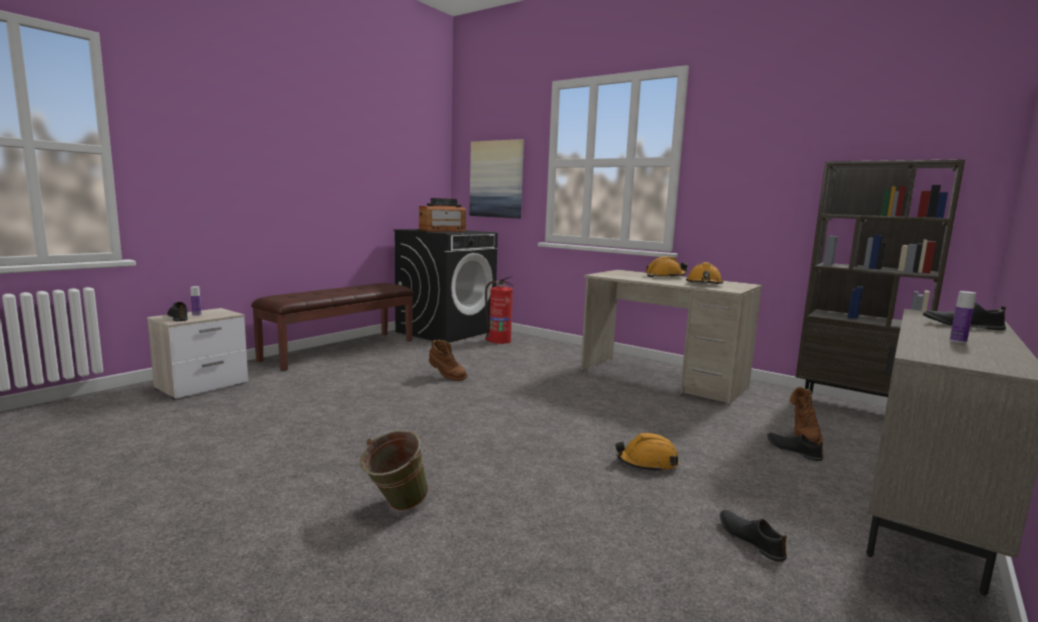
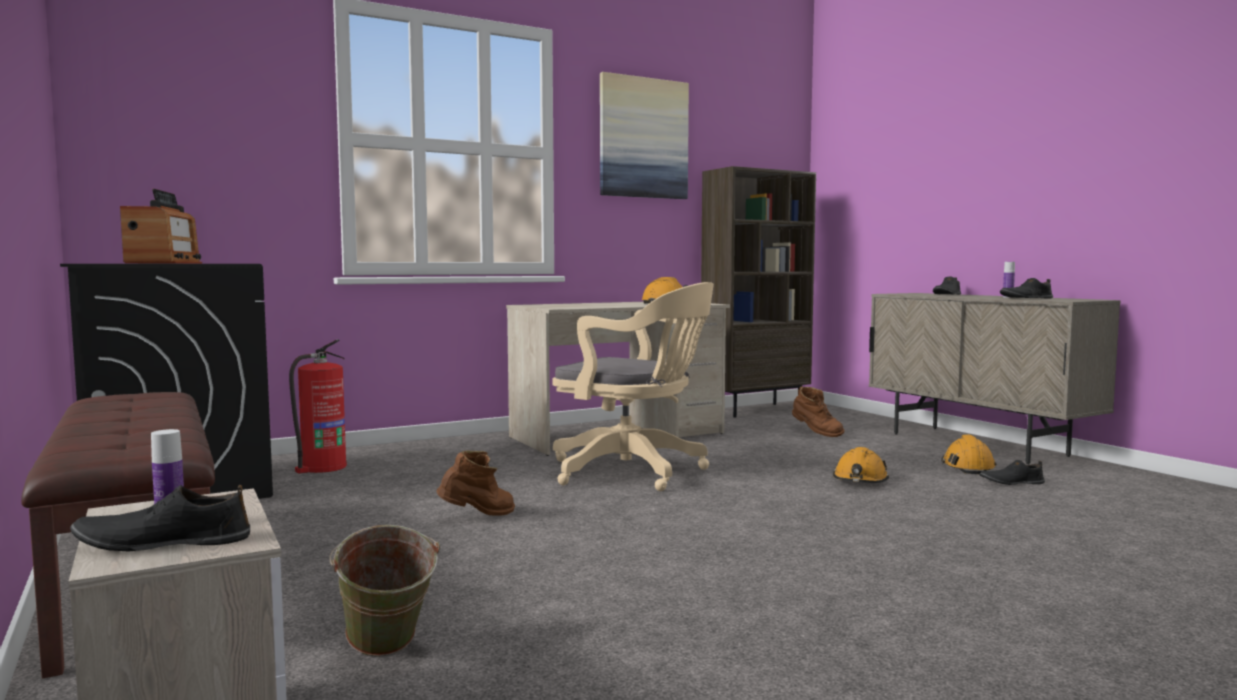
camera: 65 degrees left, 5 degrees down
(395, 507) = (967, 588): green bucket -> green bucket (386, 653)
(496, 179) = (210, 159): picture -> picture (643, 138)
(571, 394) = (634, 472): none -> beige office chair
(665, 276) = (593, 303): orange hard hat -> orange hard hat (967, 466)
(793, 450) = (844, 441): black shoe -> black shoe (1026, 298)

